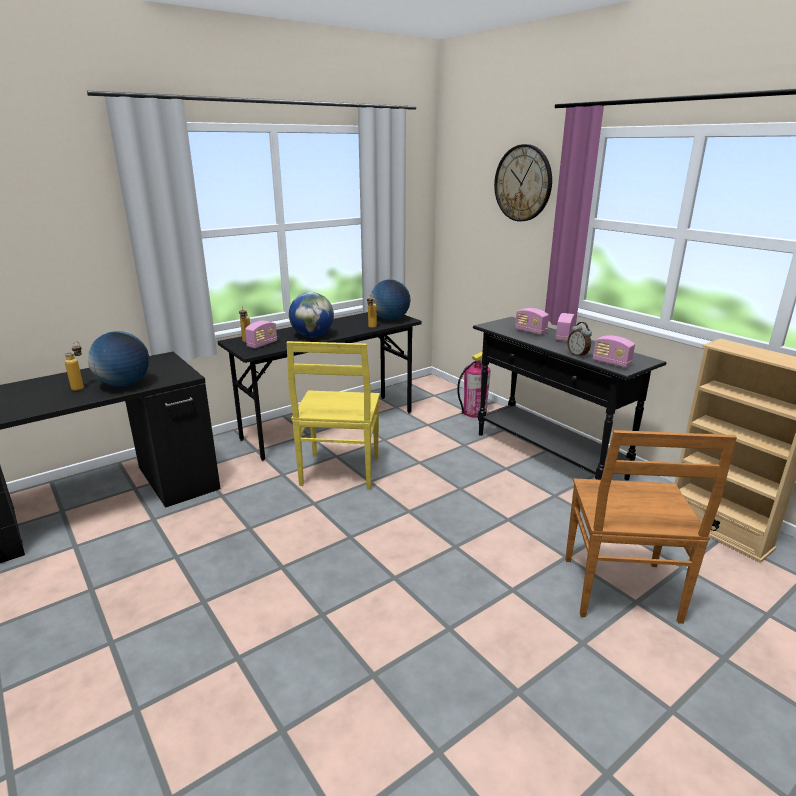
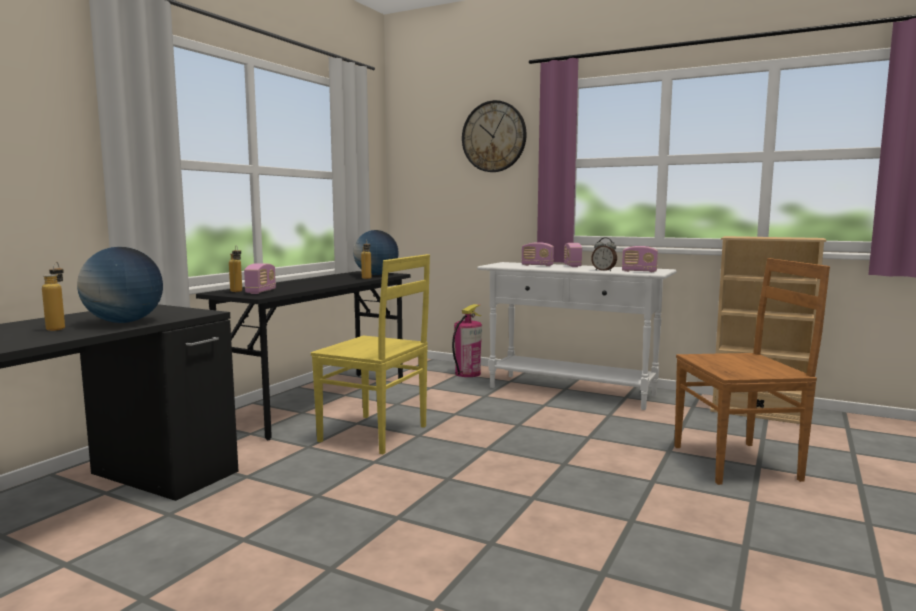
camera: 25 degrees left, 15 degrees down
(312, 336) = (310, 285): globe -> none
(339, 472) = (376, 434): yellow chair -> yellow chair turned 45 degrees counterclockwise
(548, 456) = (571, 391): black console table -> white console table
(620, 591) = (739, 463): brown chair -> brown chair turned 75 degrees counterclockwise

